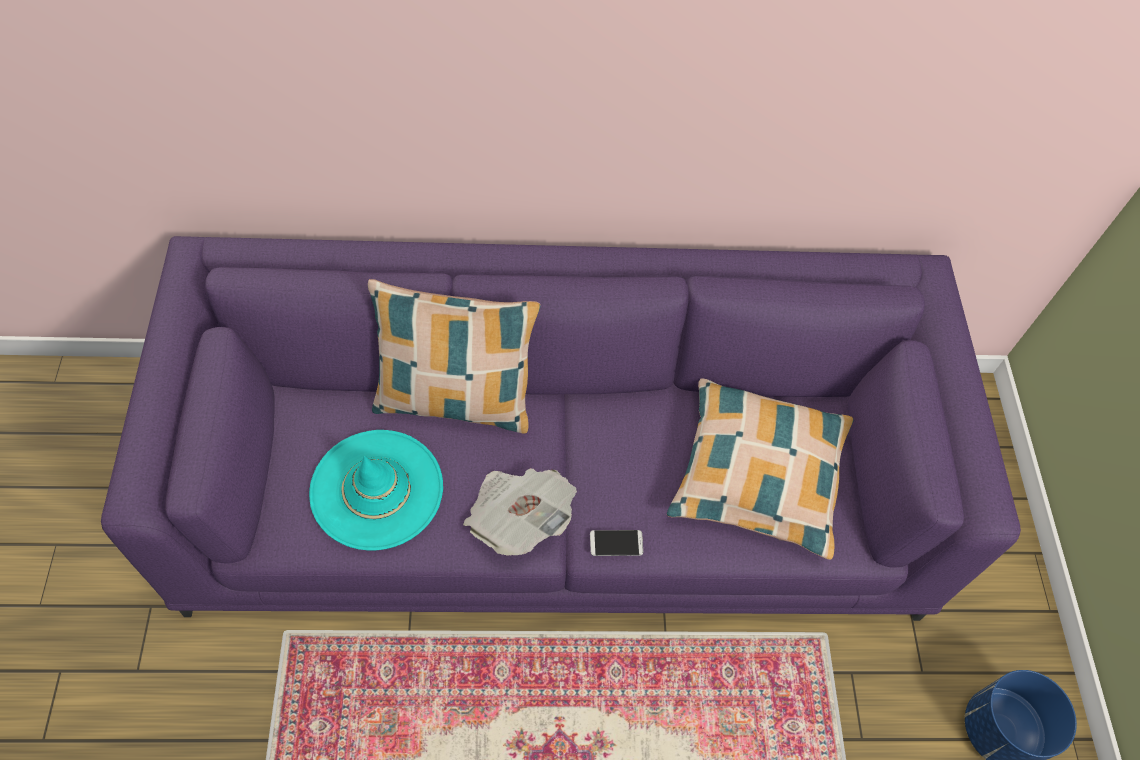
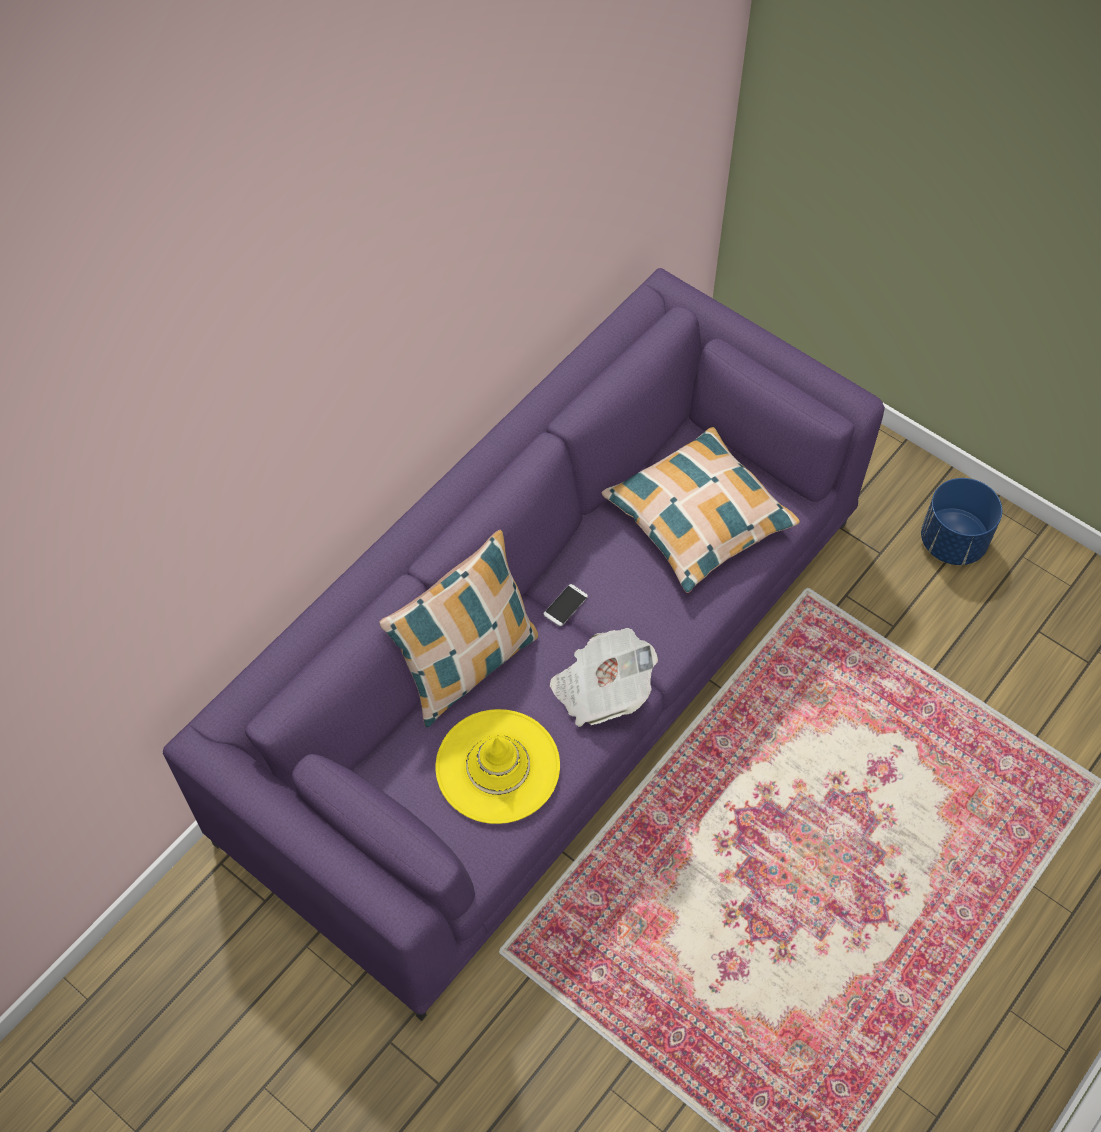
camera: 45 degrees left, 0 degrees up
(377, 489) = (498, 766): turquoise hat -> yellow hat
(616, 543) = (673, 642): phone -> phone (565, 605)

